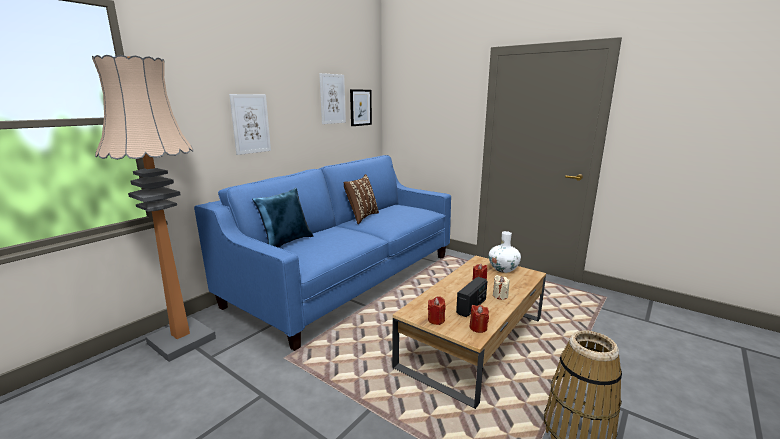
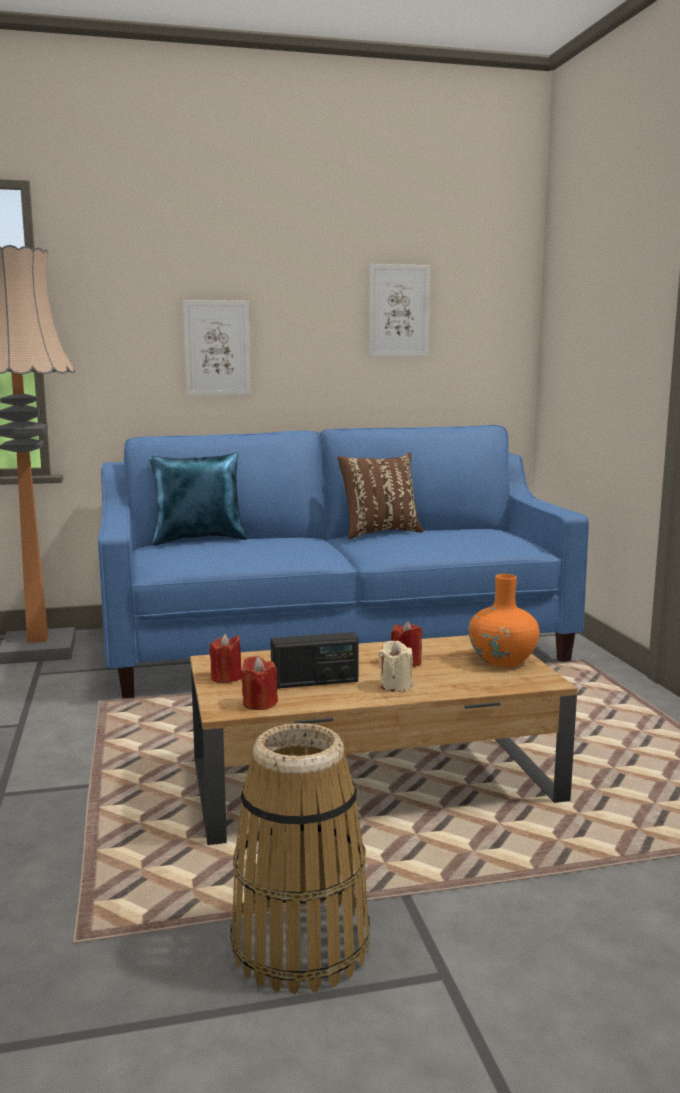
camera: 40 degrees right, 5 degrees down
(360, 107) = (473, 329): picture -> none
(503, 269) = (502, 660): white vase -> orange vase

